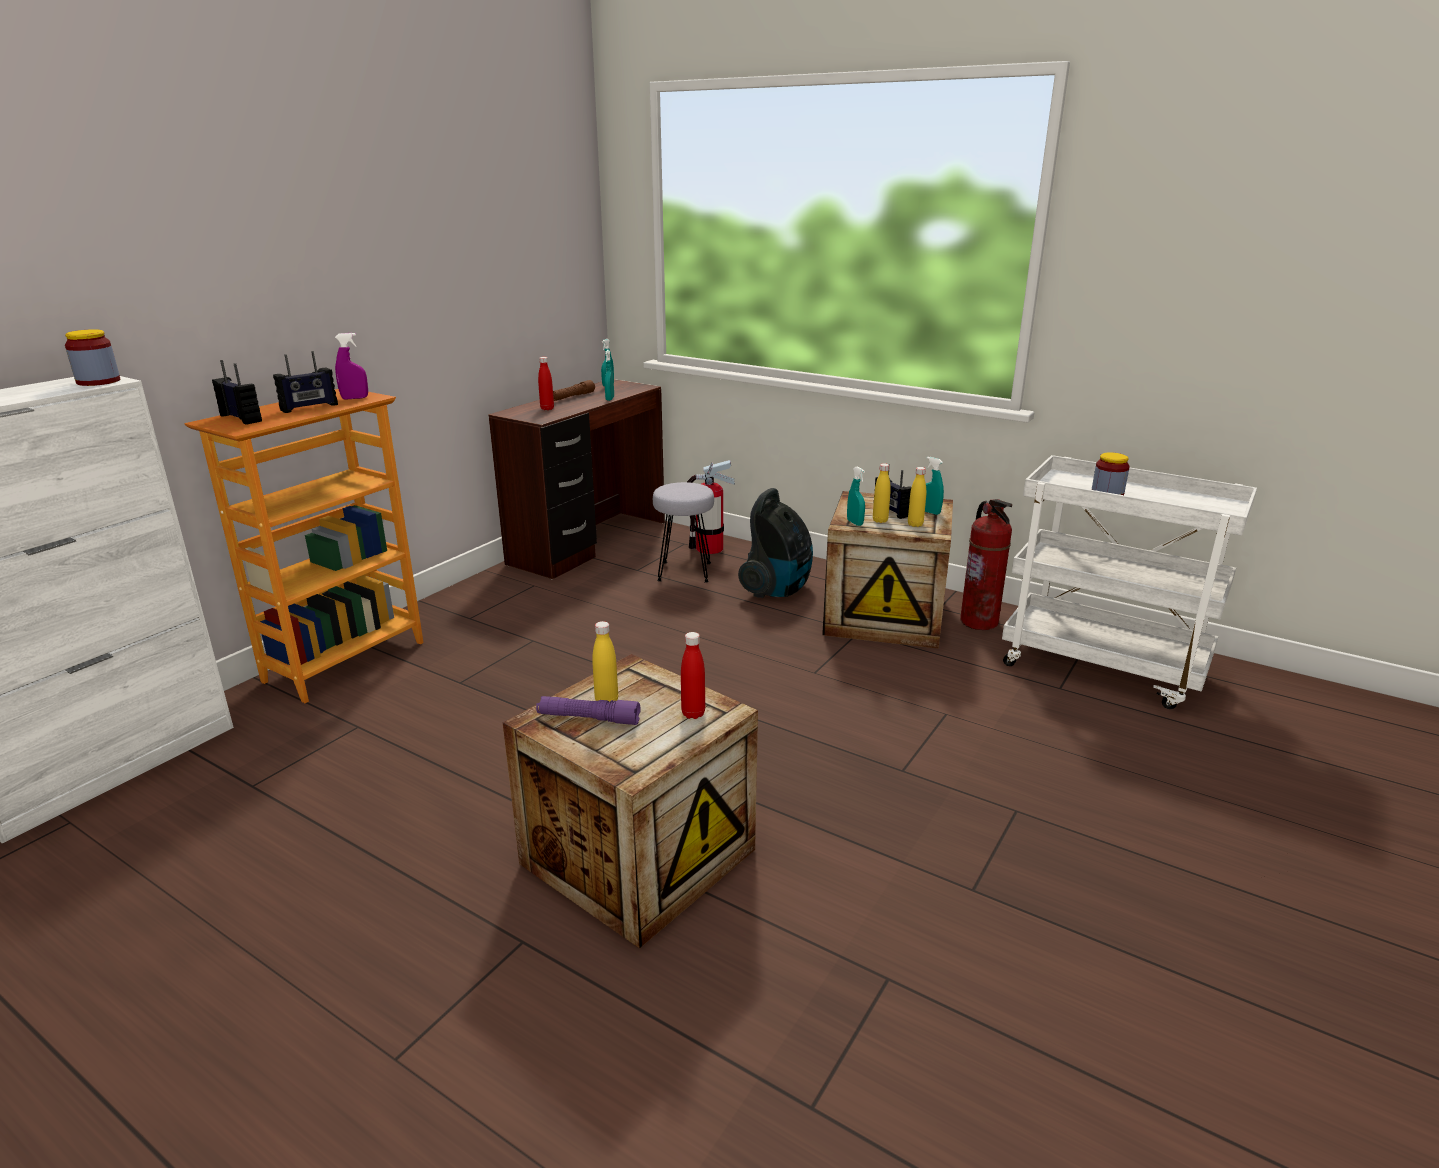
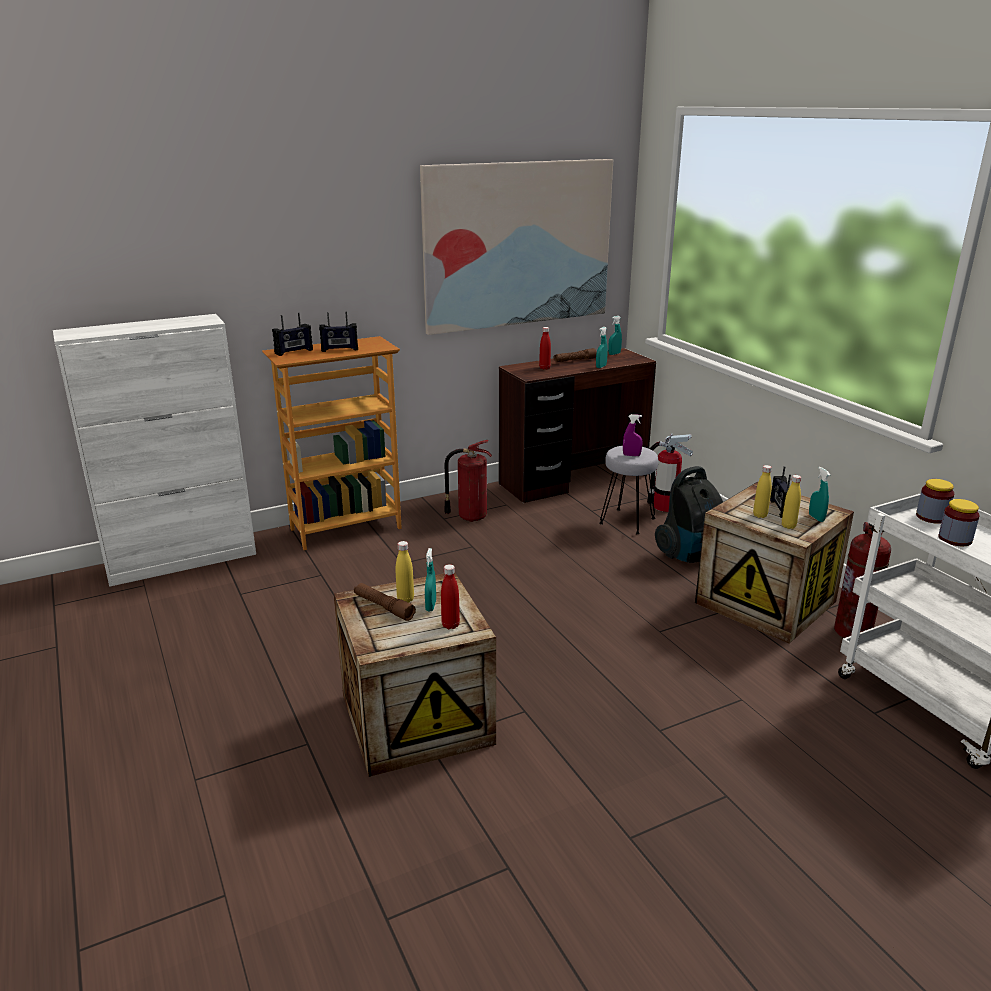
camera: 30 degrees right, 0 degrees up
(98, 381) = (203, 321): jar -> jar (931, 517)
(241, 418) = (294, 352): radio -> radio turned 75 degrees clockwise
(355, 398) = (374, 346): purple spray bottle -> purple spray bottle (631, 455)
(489, 256) = (518, 245): none -> picture
(502, 608) = (470, 517): none -> fire extinguisher
(588, 718) = (384, 607): purple flashlight -> brown flashlight
(855, 523) = (734, 512): turquoise spray bottle -> turquoise spray bottle (431, 606)

